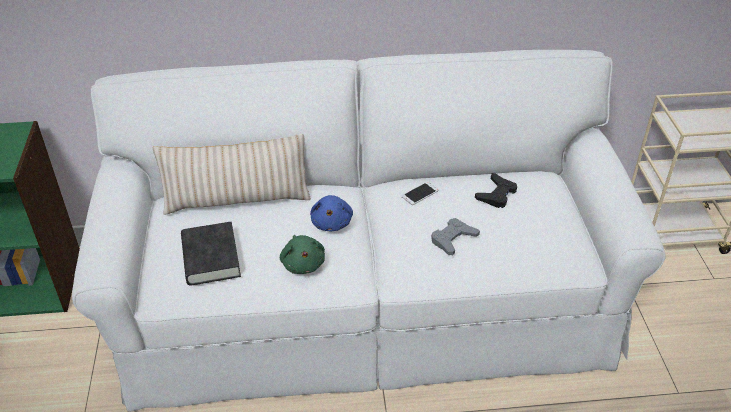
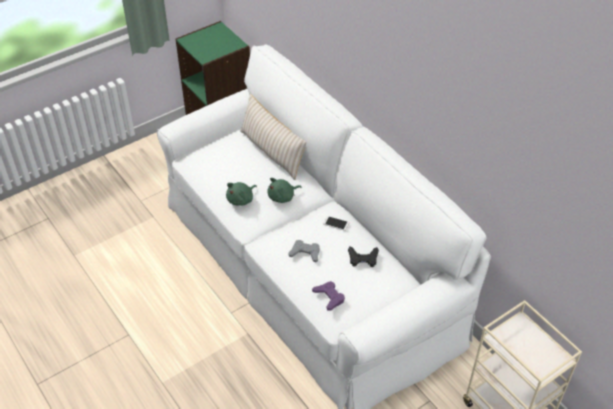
camera: 60 degrees right, 5 degrees up
(211, 258) = (219, 164): black book -> none
(332, 222) = (282, 197): blue plush toy -> green plush toy
(543, 247) = (329, 297): none -> purple game controller

